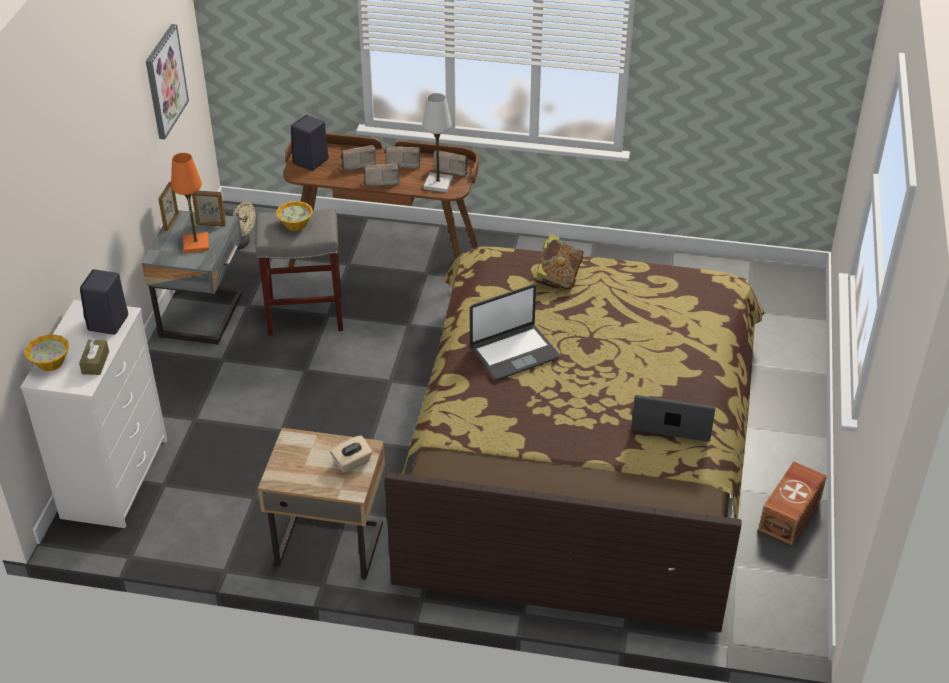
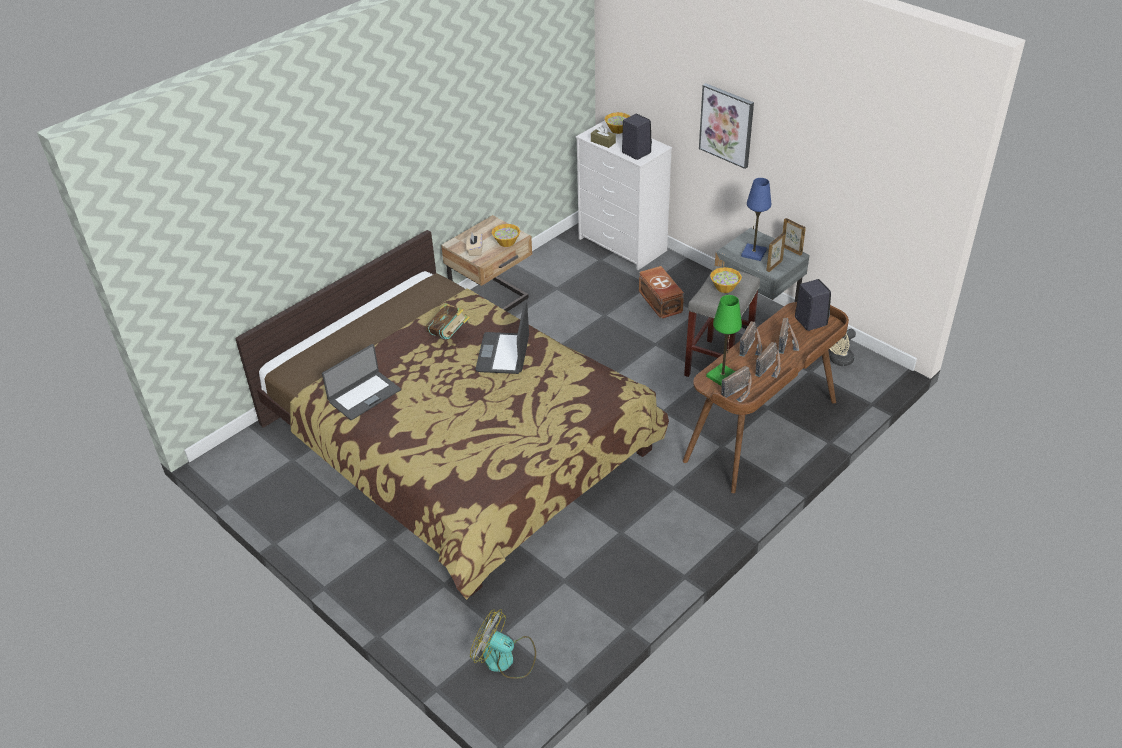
camera: 125 degrees right, 0 degrees up
(165, 81) = (863, 184): picture -> picture (726, 125)
(196, 244) = (753, 253): orange table lamp -> blue table lamp
(313, 442) = (506, 242): none -> bowl
(438, 184) = (722, 376): white table lamp -> green table lamp
(557, 278) = (561, 413): book -> book (449, 334)
(768, 298) = (505, 659): none -> fan
(791, 514) = (292, 513): brown storage box -> brown storage box (660, 302)

